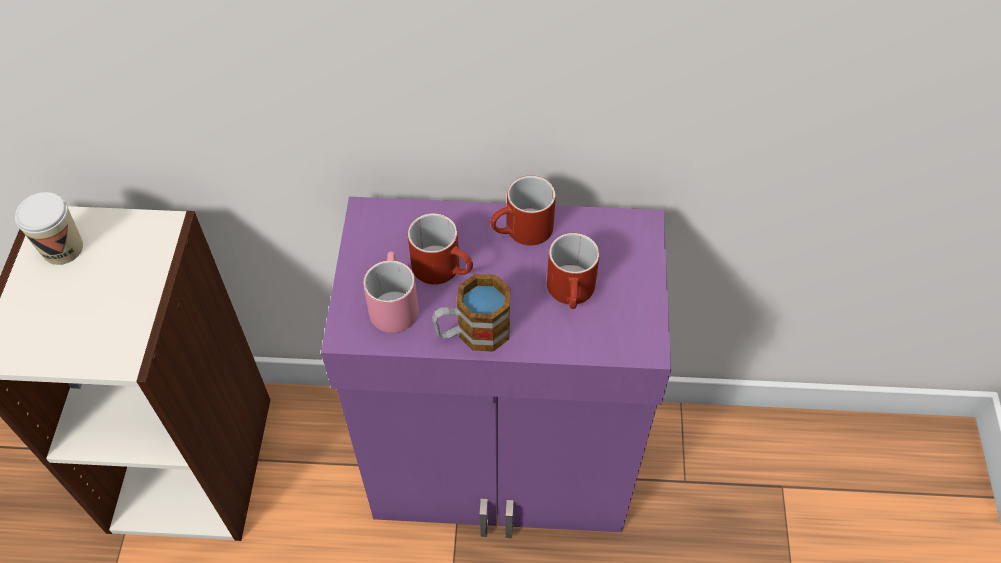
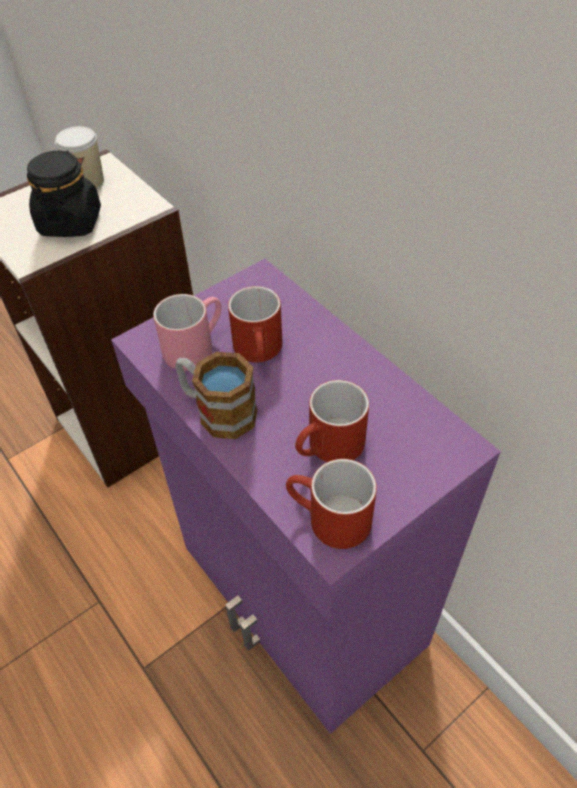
camera: 50 degrees right, 5 degrees down
(107, 296) = (70, 222): none -> black jar
(522, 232) = (352, 372): red mug -> red mug (328, 520)

